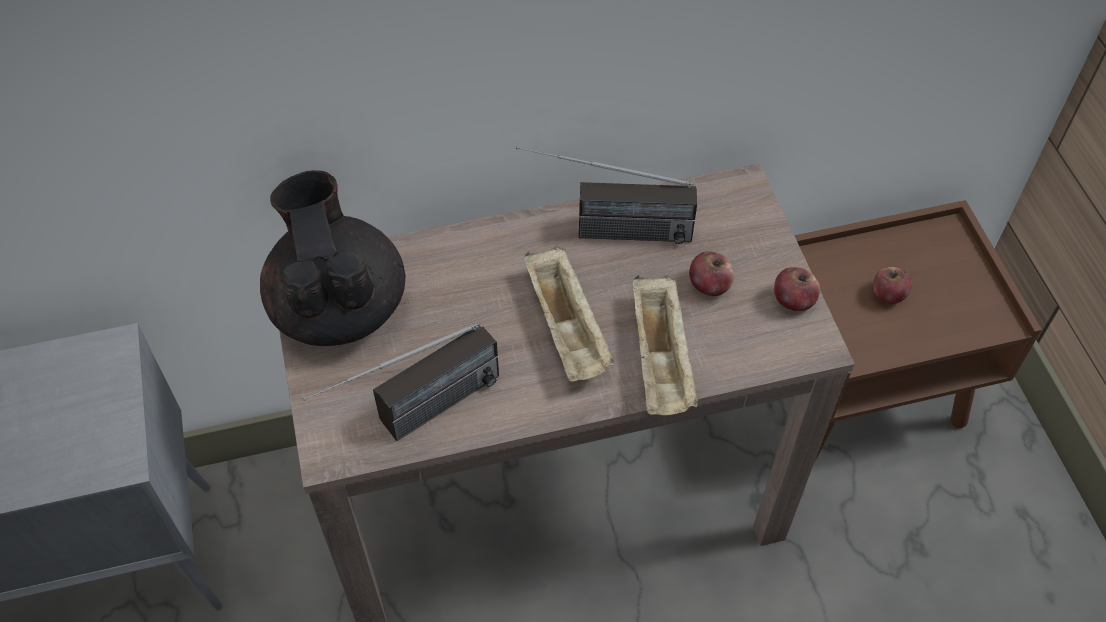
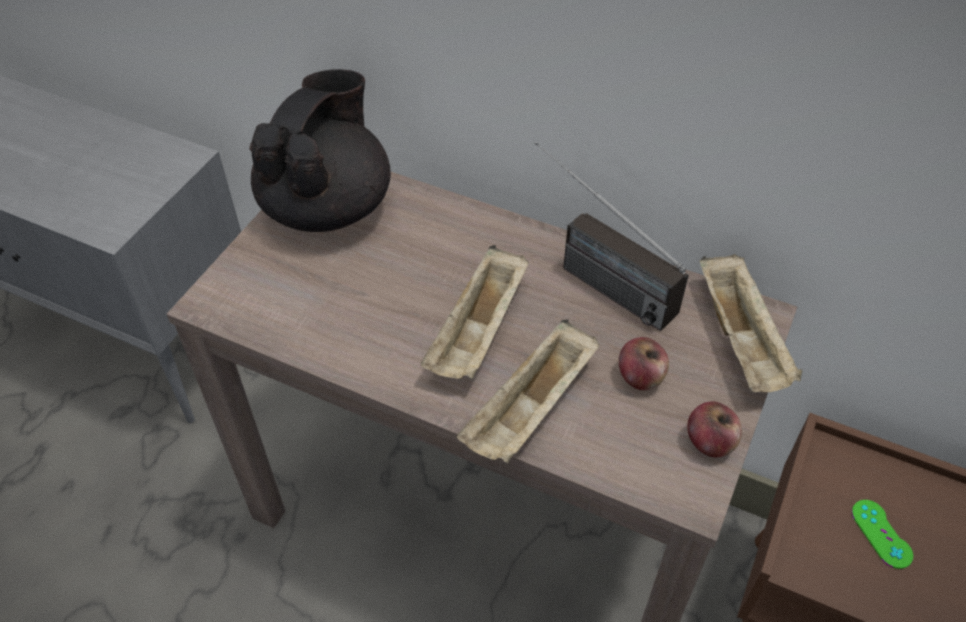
camera: 40 degrees right, 5 degrees down
(414, 418) = (291, 319): radio -> none
(748, 213) = (741, 341): none -> beige tray
(888, 295) = (881, 534): apple -> green game controller

